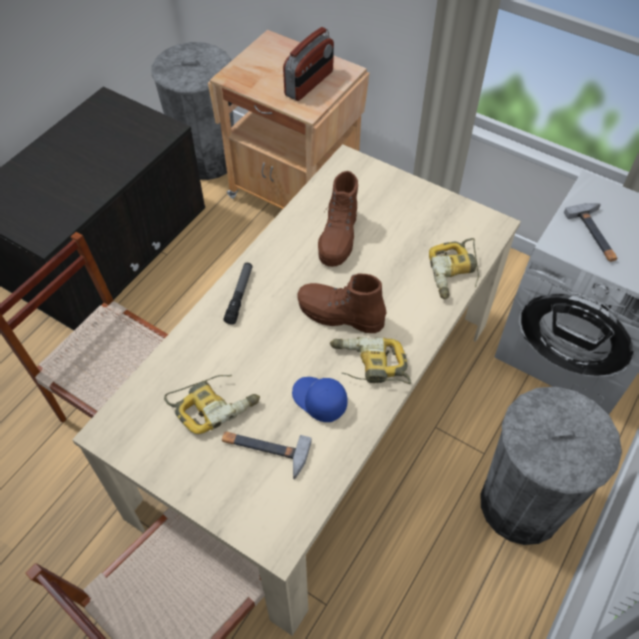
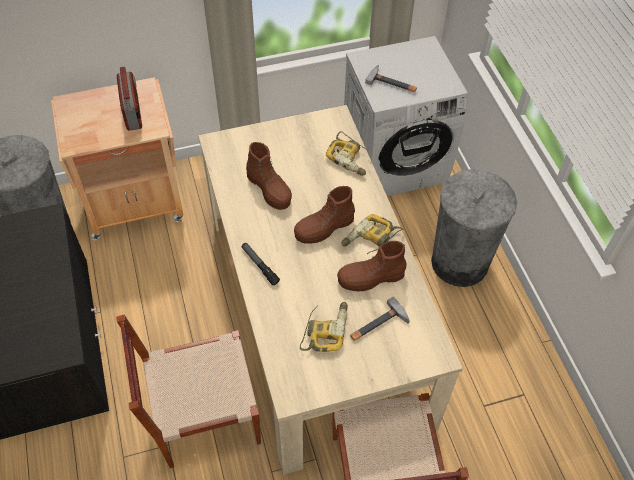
camera: 50 degrees left, 0 degrees up
(318, 401) = (370, 278): blue cap -> brown boot

